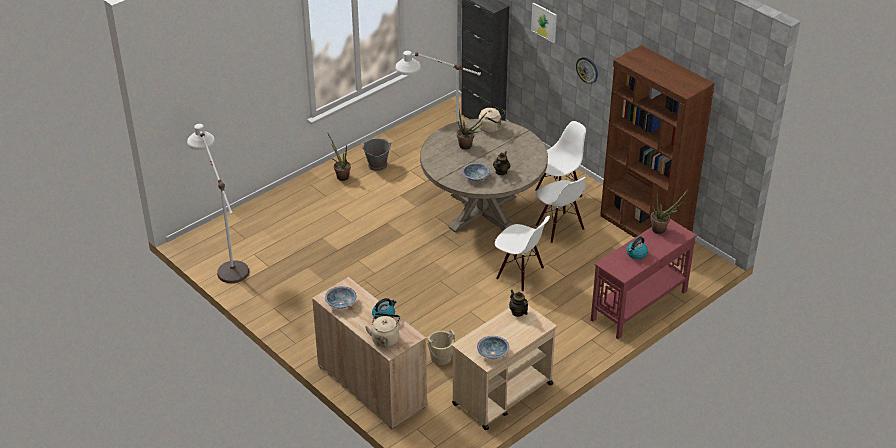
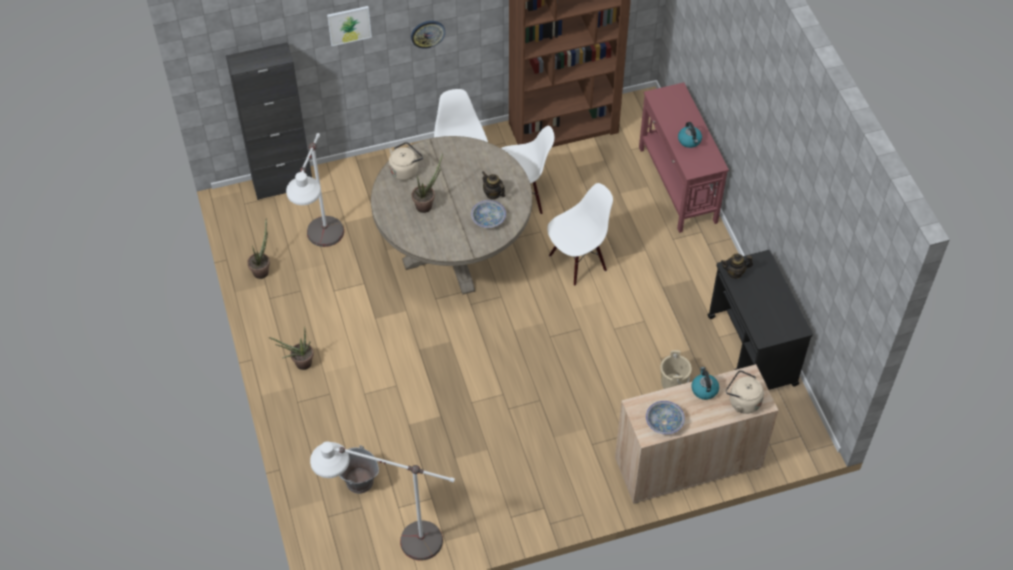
camera: 65 degrees left, 15 degrees up
(377, 165) = (302, 319): grey bucket -> grey bucket (359, 482)
(493, 353) = (787, 318): bowl -> none
(502, 394) = (752, 351): beige cart -> black cart
(662, 229) = (662, 104): potted plant -> potted plant (262, 270)

